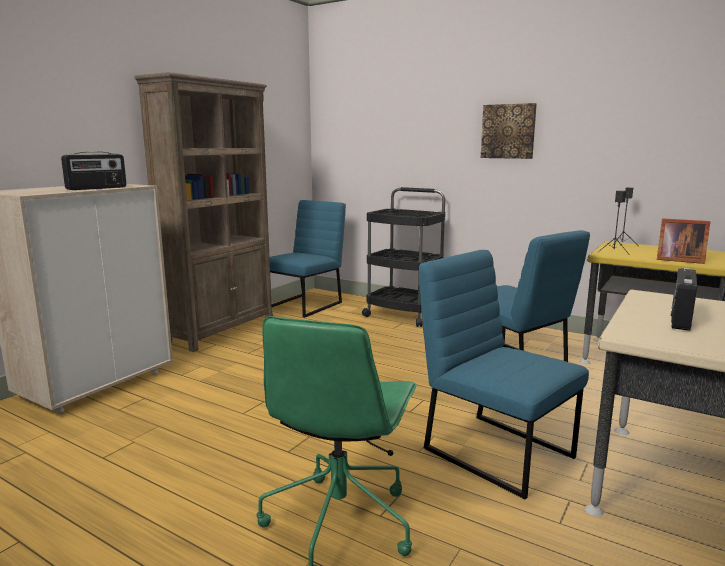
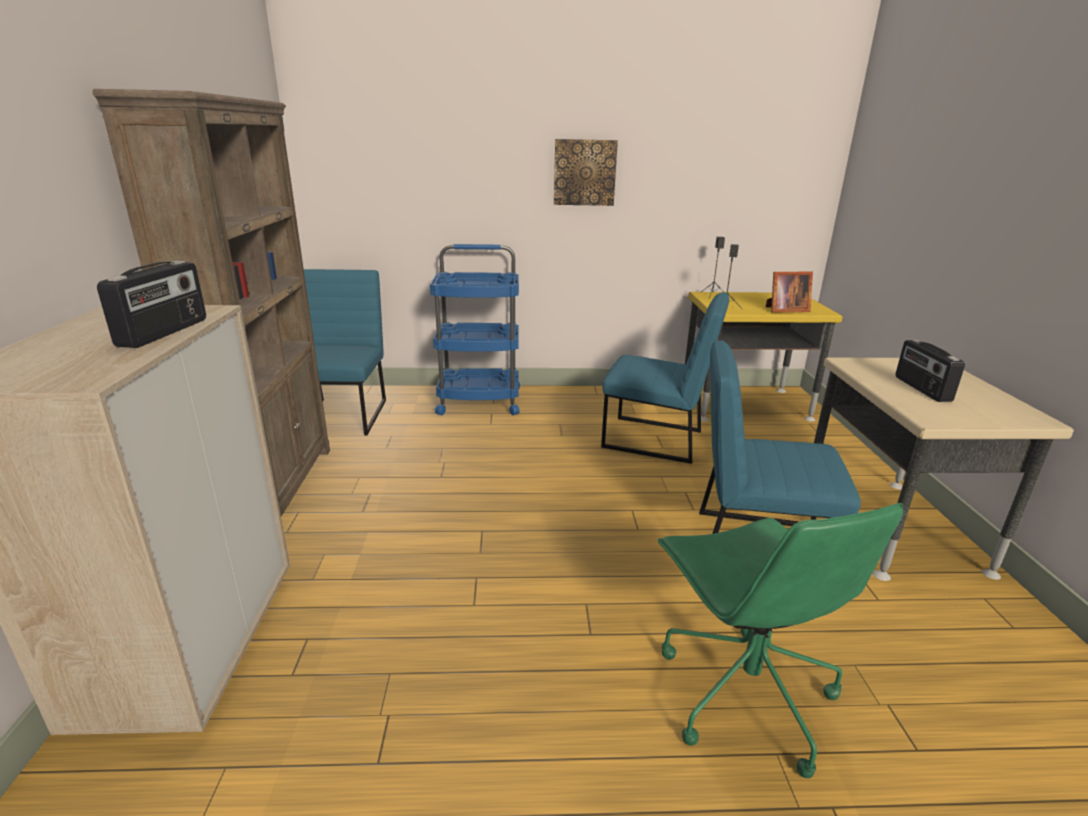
camera: 35 degrees left, 10 degrees up
(403, 314) = (479, 401): black cart -> blue cart

